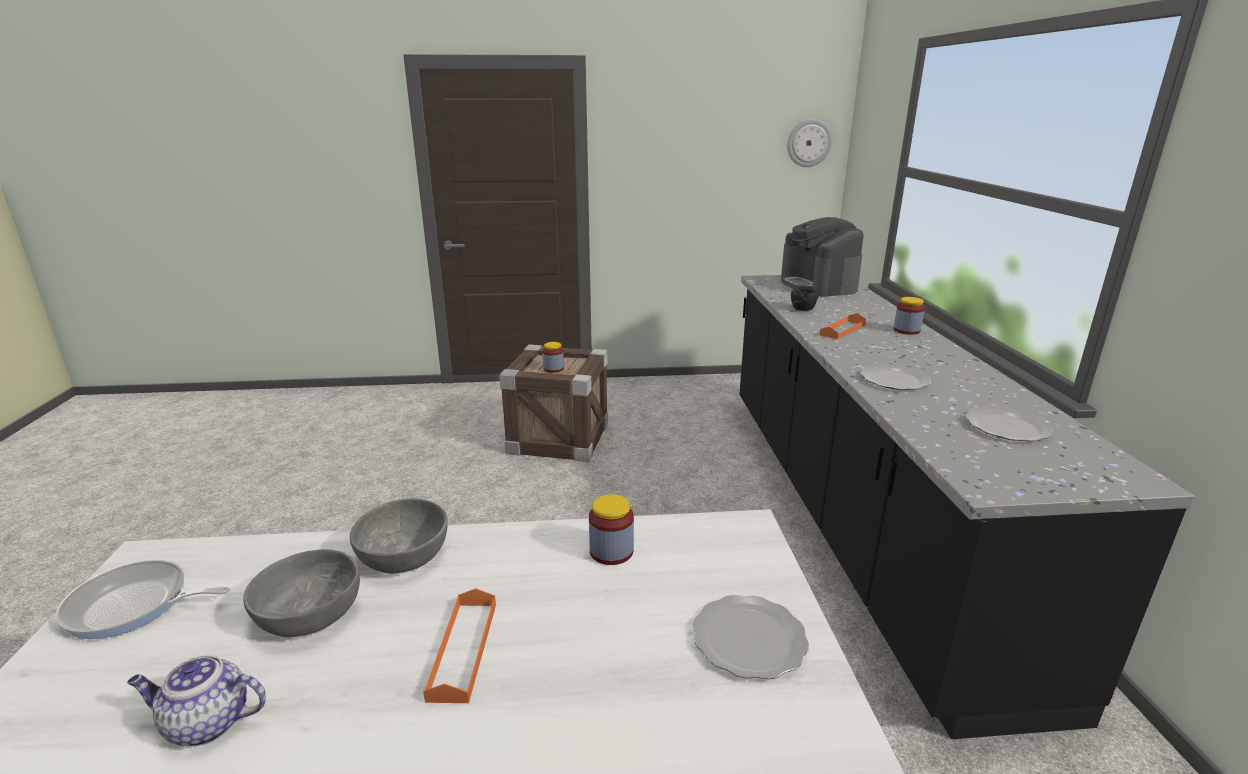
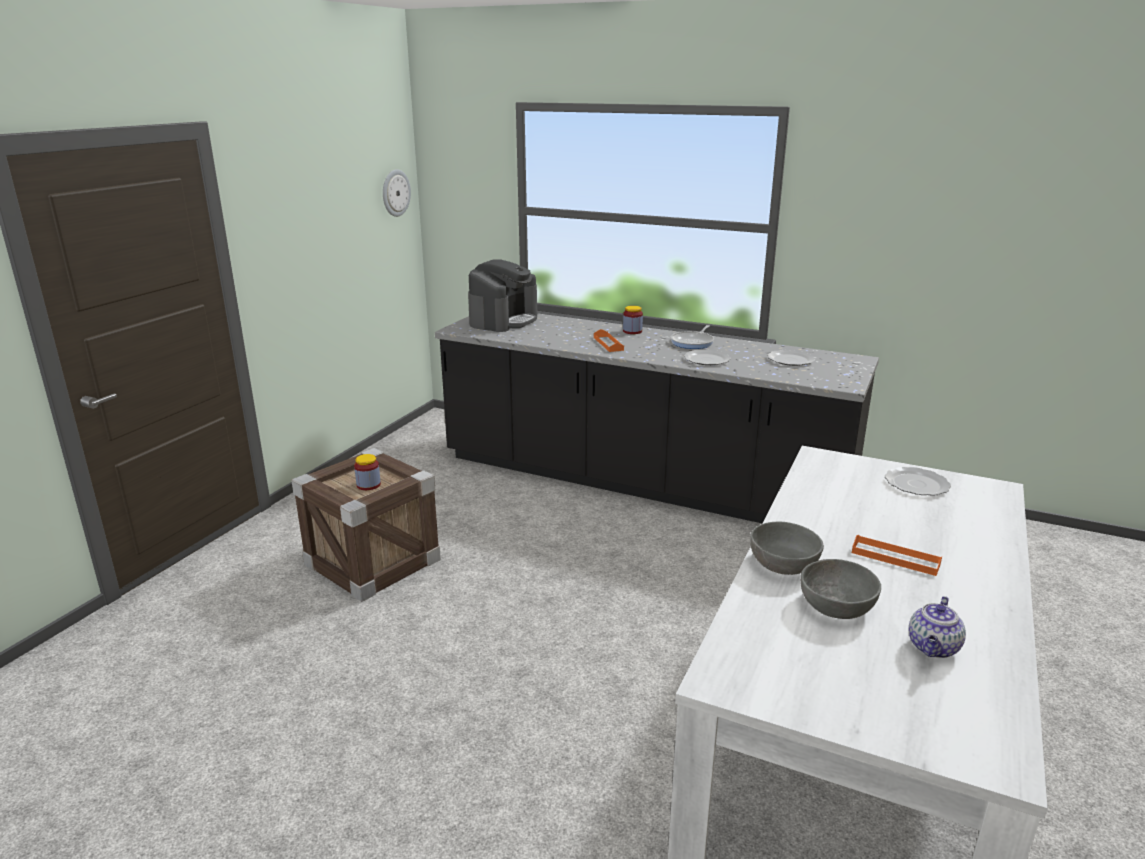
camera: 60 degrees left, 0 degrees up
(133, 605) = (788, 682): frying pan -> frying pan (693, 342)
(611, 551) = (820, 497): jar -> none
(803, 309) = (550, 340): black bowl -> none
(818, 285) = (504, 320): coffee machine -> coffee machine turned 75 degrees counterclockwise

